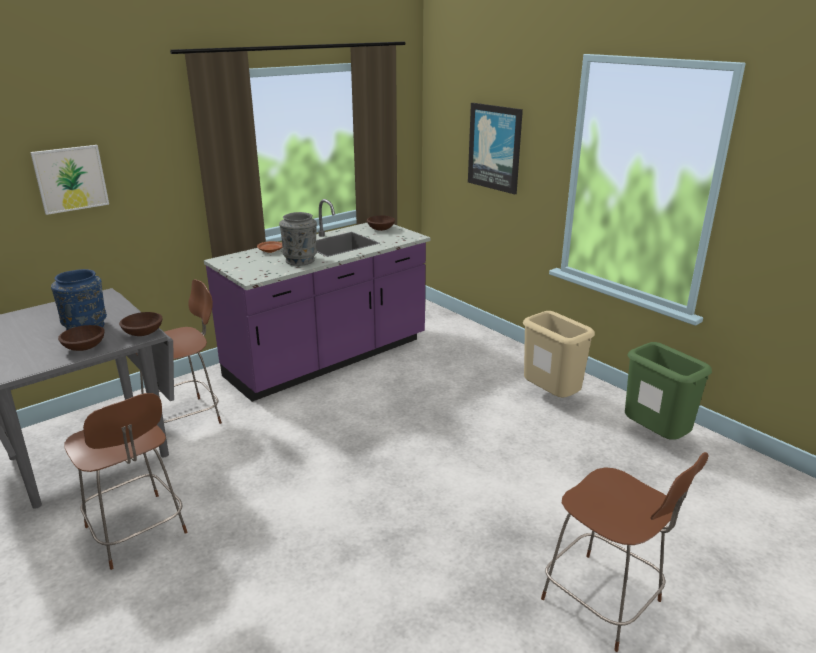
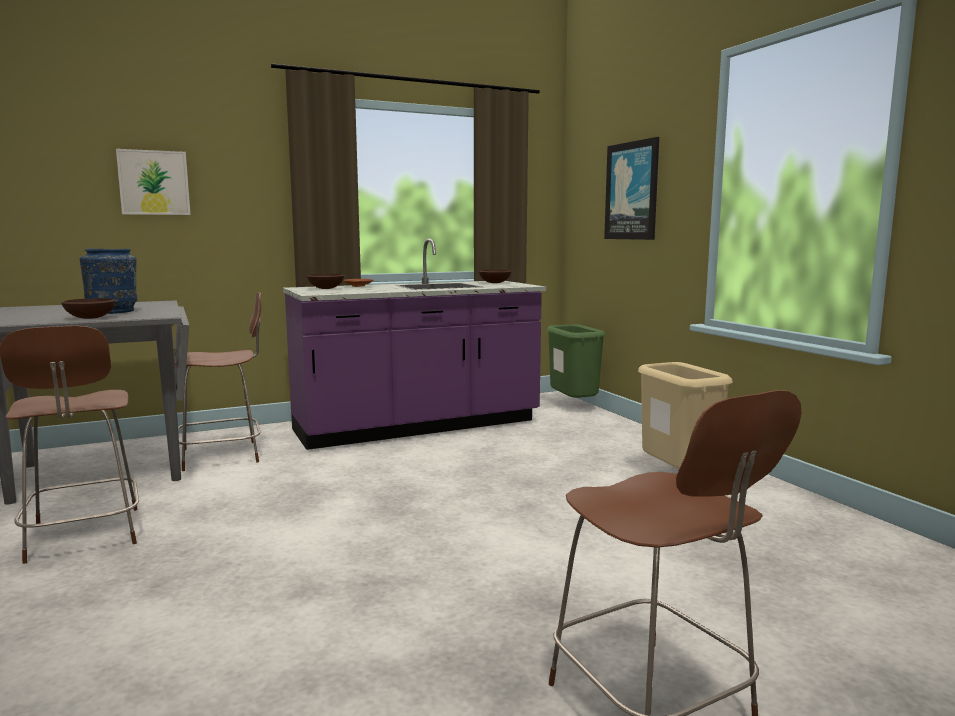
camera: 15 degrees right, 15 degrees down
(144, 333) = (161, 315): brown bowl -> brown bowl (326, 288)
(300, 260) = (381, 289): grey vase -> none
(655, 438) = (820, 532): green trash can -> green trash can (574, 407)

